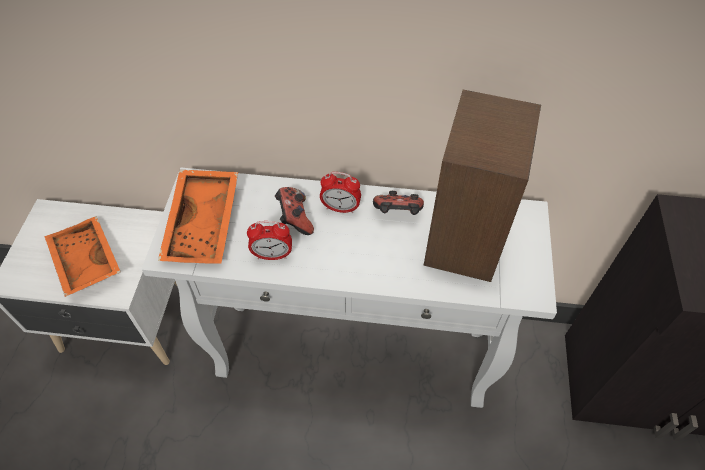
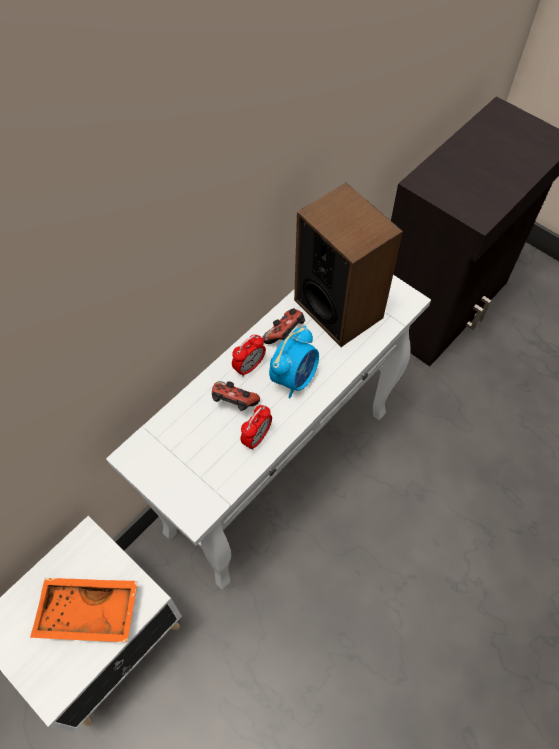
camera: 55 degrees left, 5 degrees up
(205, 224) = (187, 470): orange tray -> none
(357, 248) = (294, 378): none -> alarm clock

